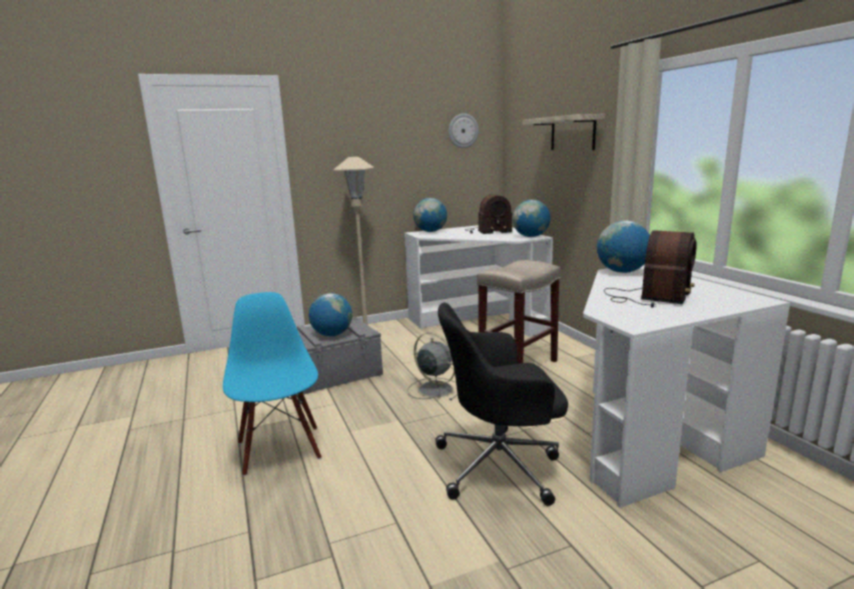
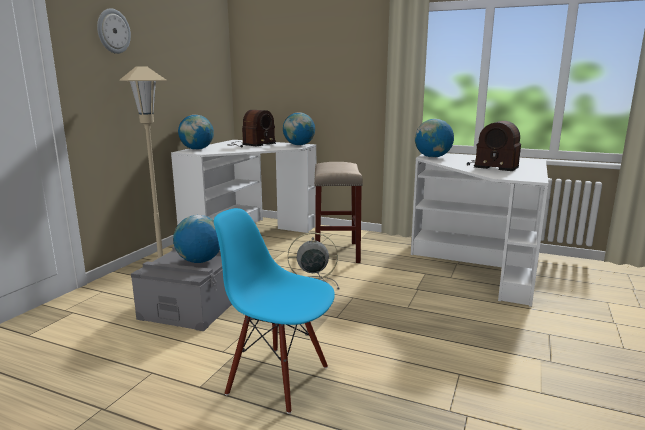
camera: 45 degrees left, 0 degrees up
(463, 131) = (205, 48): wall clock -> wall clock (113, 31)
(501, 465) = (444, 313): black office chair -> none
(572, 133) = (328, 55): shelf -> none
(649, 297) = (492, 166): radio -> radio turned 135 degrees clockwise

